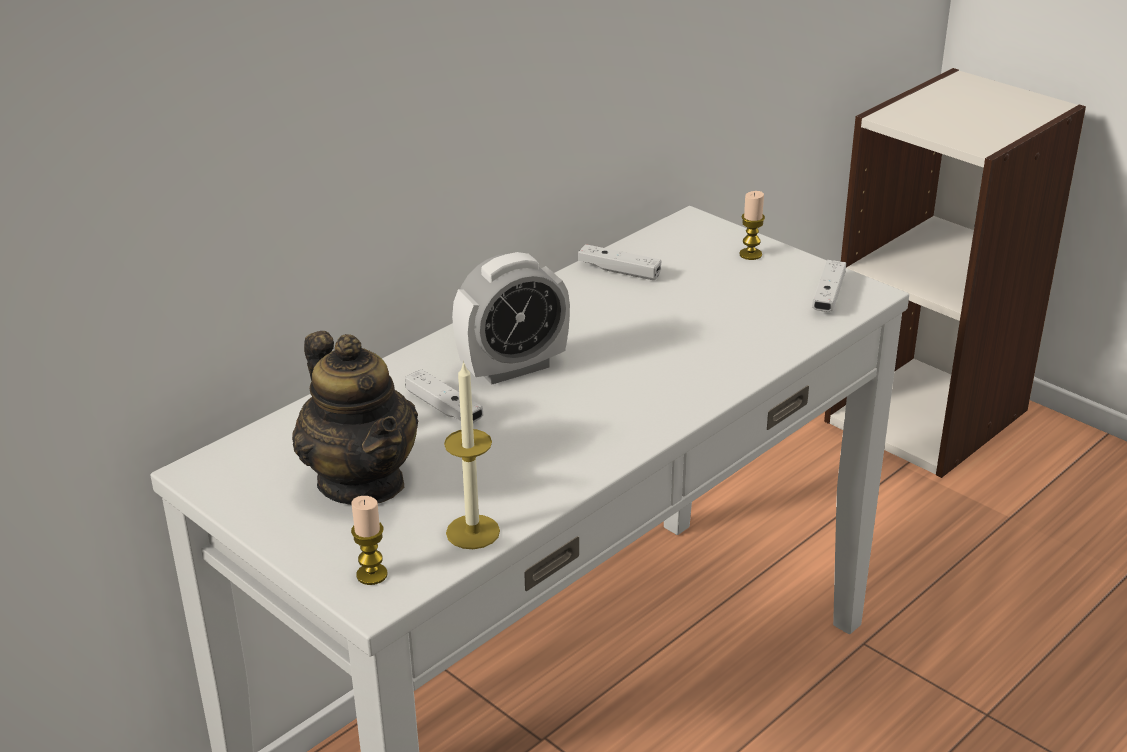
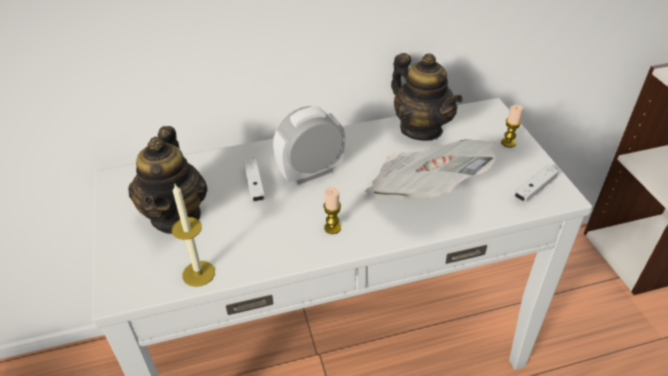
camera: 30 degrees right, 10 degrees up
(372, 575) = (128, 278): candle -> candle (332, 228)
(513, 368) = (311, 172): alarm clock -> alarm clock turned 150 degrees clockwise
(619, 271) = (421, 129): white game controller -> teapot
(692, 340) = (424, 191): none -> newspaper

